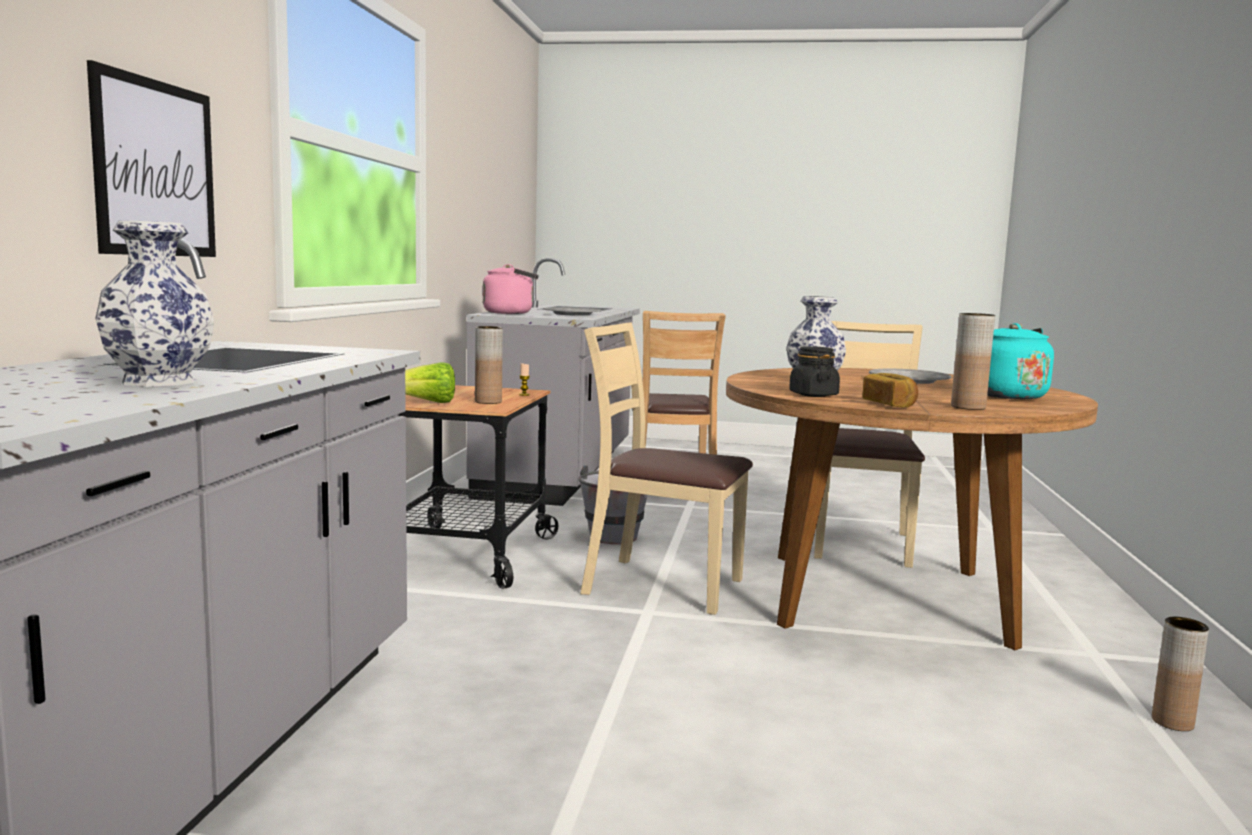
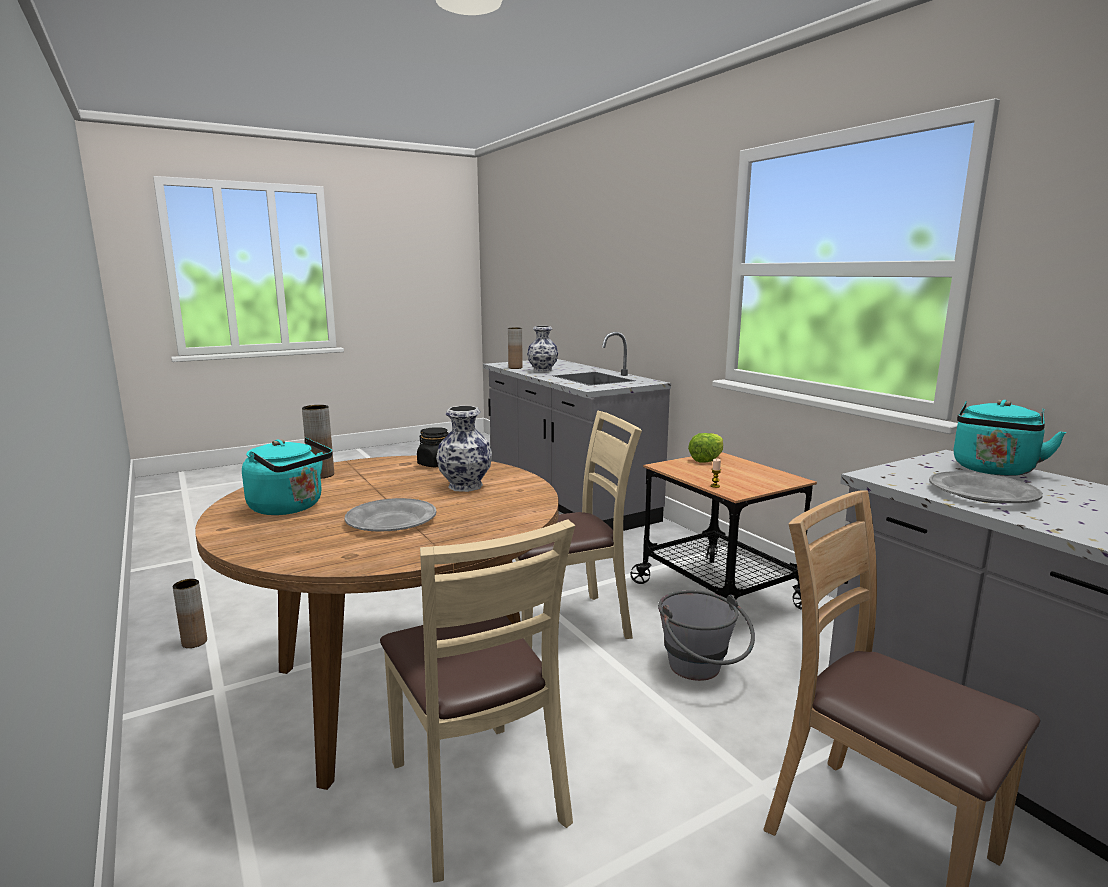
camera: 140 degrees right, 5 degrees up
(155, 169) = (660, 304): picture -> none
(488, 402) = (691, 470): brown vase -> brown vase (515, 368)
(511, 313) = (993, 471): pink kettle -> turquoise kettle
(890, 405) = (375, 464): bread -> none

